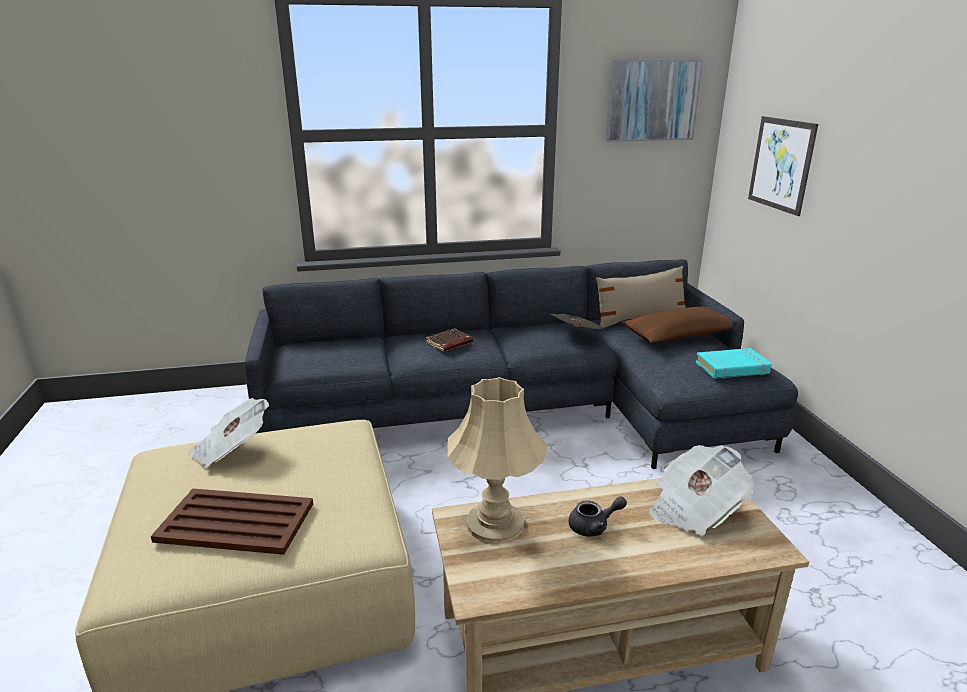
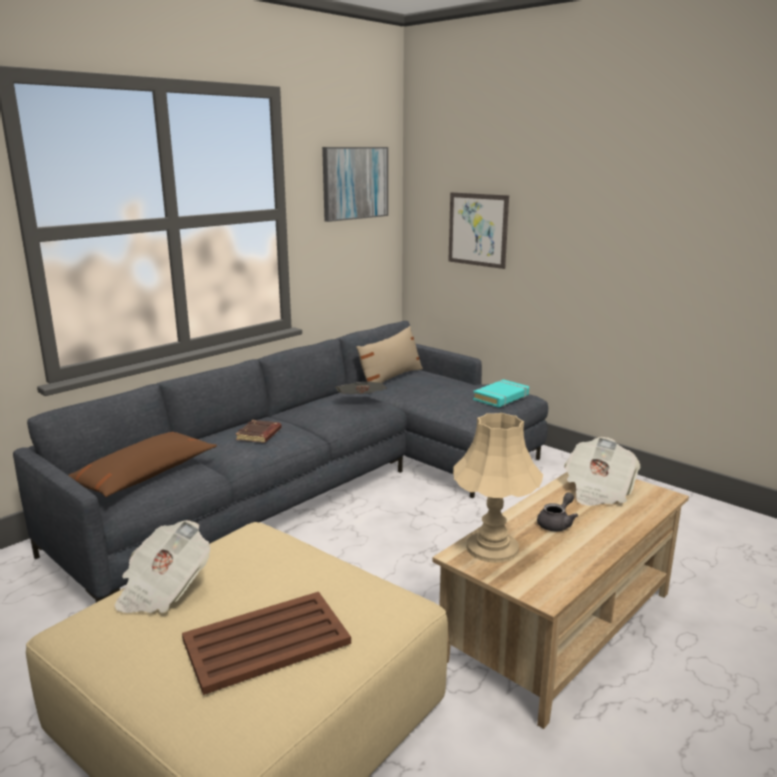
camera: 35 degrees left, 5 degrees down
(679, 336) = (437, 384): brown pillow -> brown pillow (145, 475)

